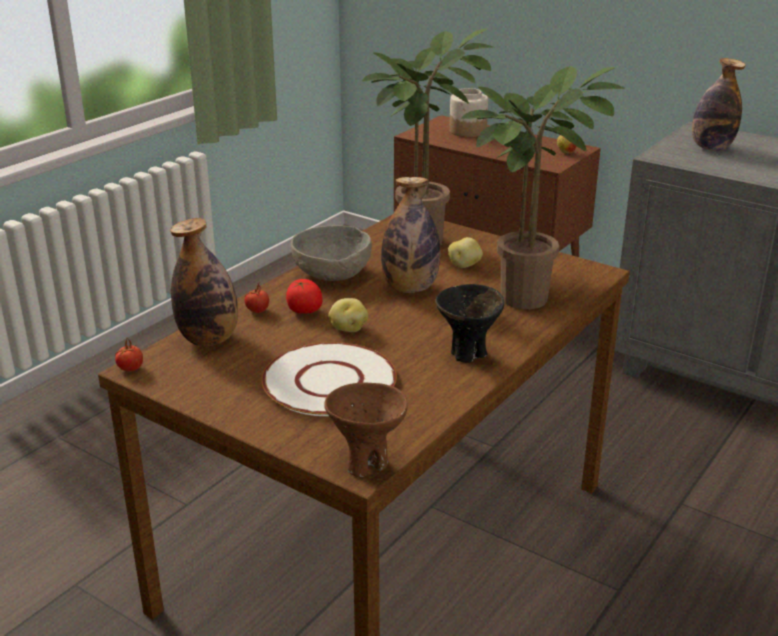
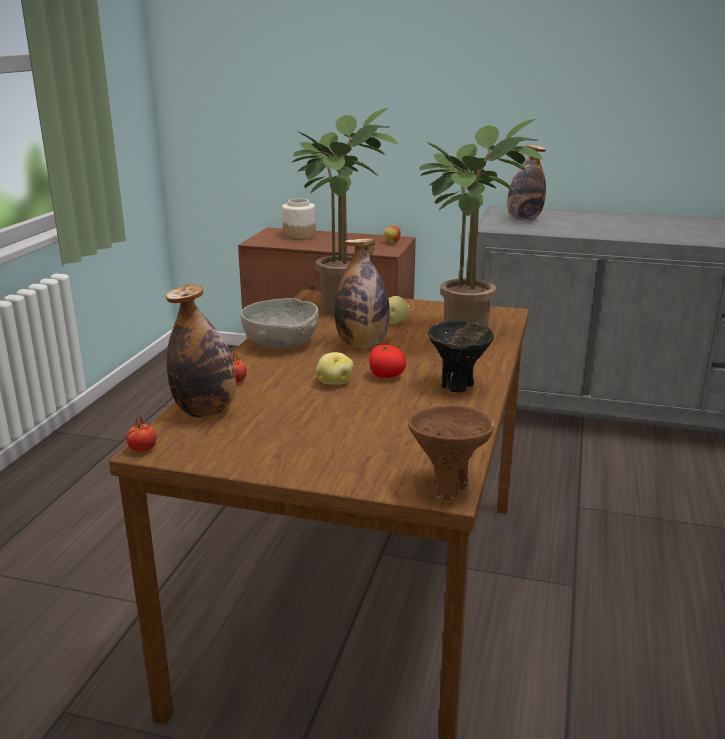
camera: 20 degrees left, 5 degrees down
(304, 311) = (280, 375): tomato -> tomato (386, 376)
(330, 382) = (354, 427): white plate -> none

